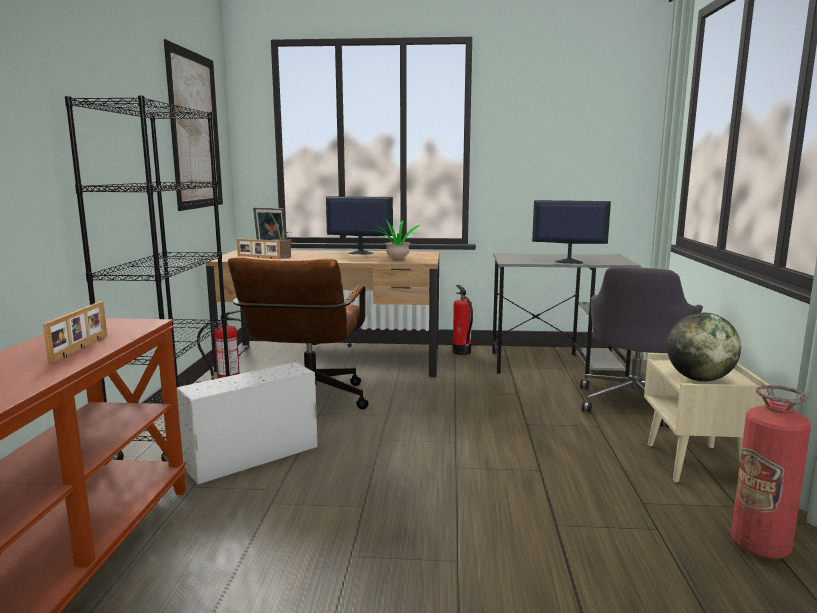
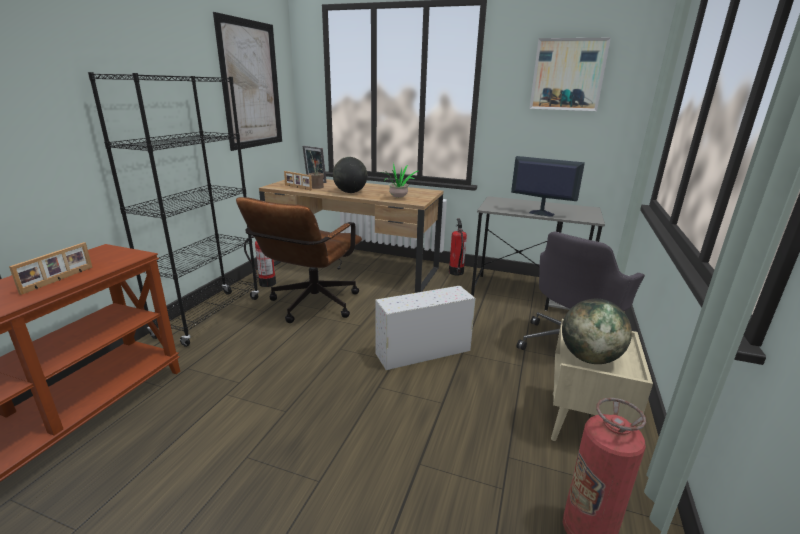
camera: 15 degrees right, 10 degrees up
(250, 457) = (240, 349): white storage box -> white storage box (421, 352)
(332, 258) = (350, 192): none -> globe
(360, 253) = (378, 187): monitor -> none
(566, 116) = (567, 75): none -> picture

